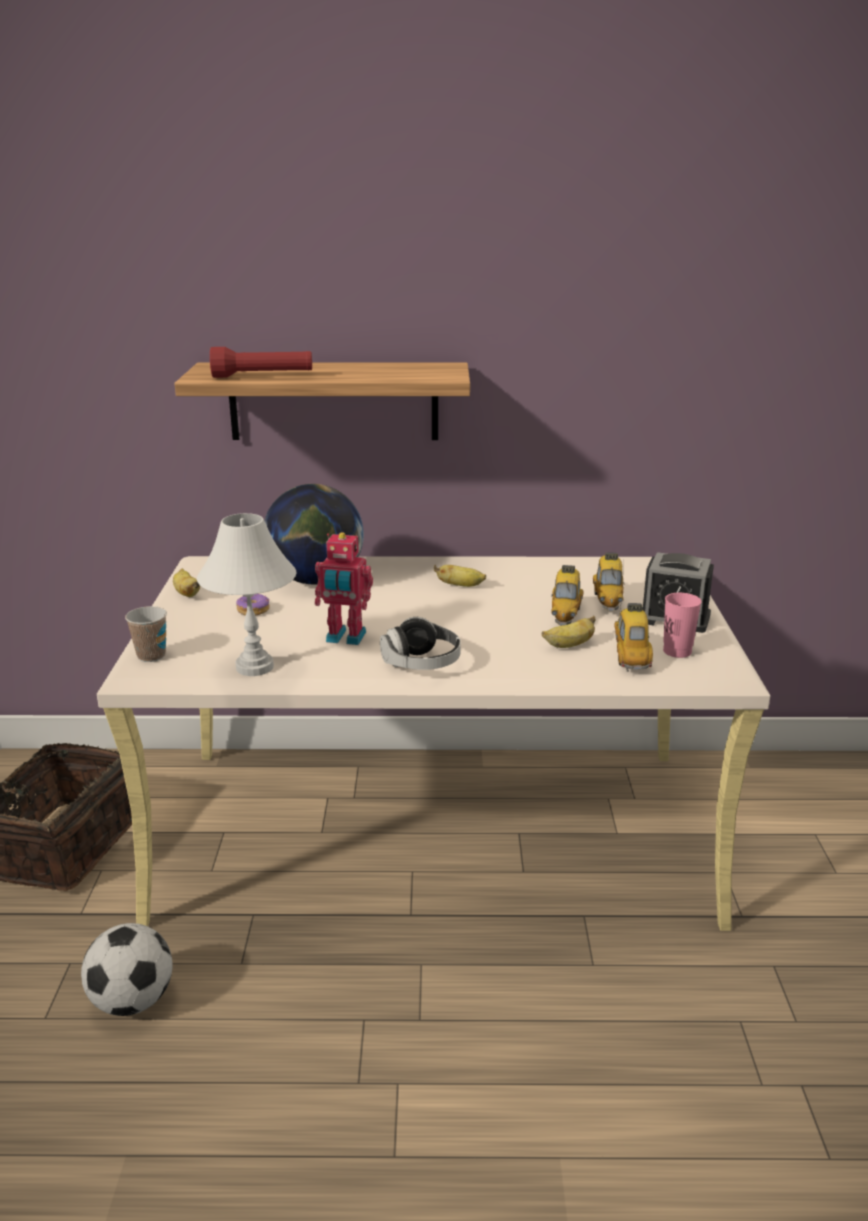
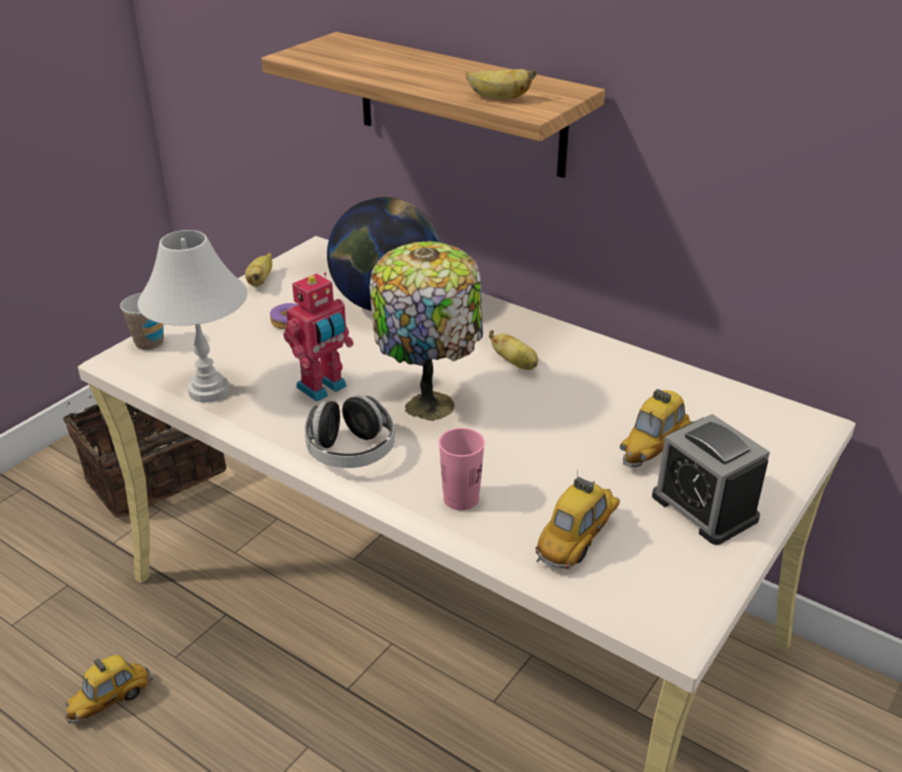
camera: 35 degrees right, 10 degrees up
(132, 1001) = (74, 645): football -> none
(263, 376) = (350, 66): red flashlight -> none
(345, 638) = (323, 388): toy robot -> toy robot turned 90 degrees counterclockwise
(435, 622) = (429, 403): none -> table lamp
(565, 615) = (578, 449): toy car -> toy car (110, 701)
(569, 645) = (528, 493): banana -> banana (498, 98)
(677, 651) = (643, 558): pink cup -> pink cup (461, 499)

